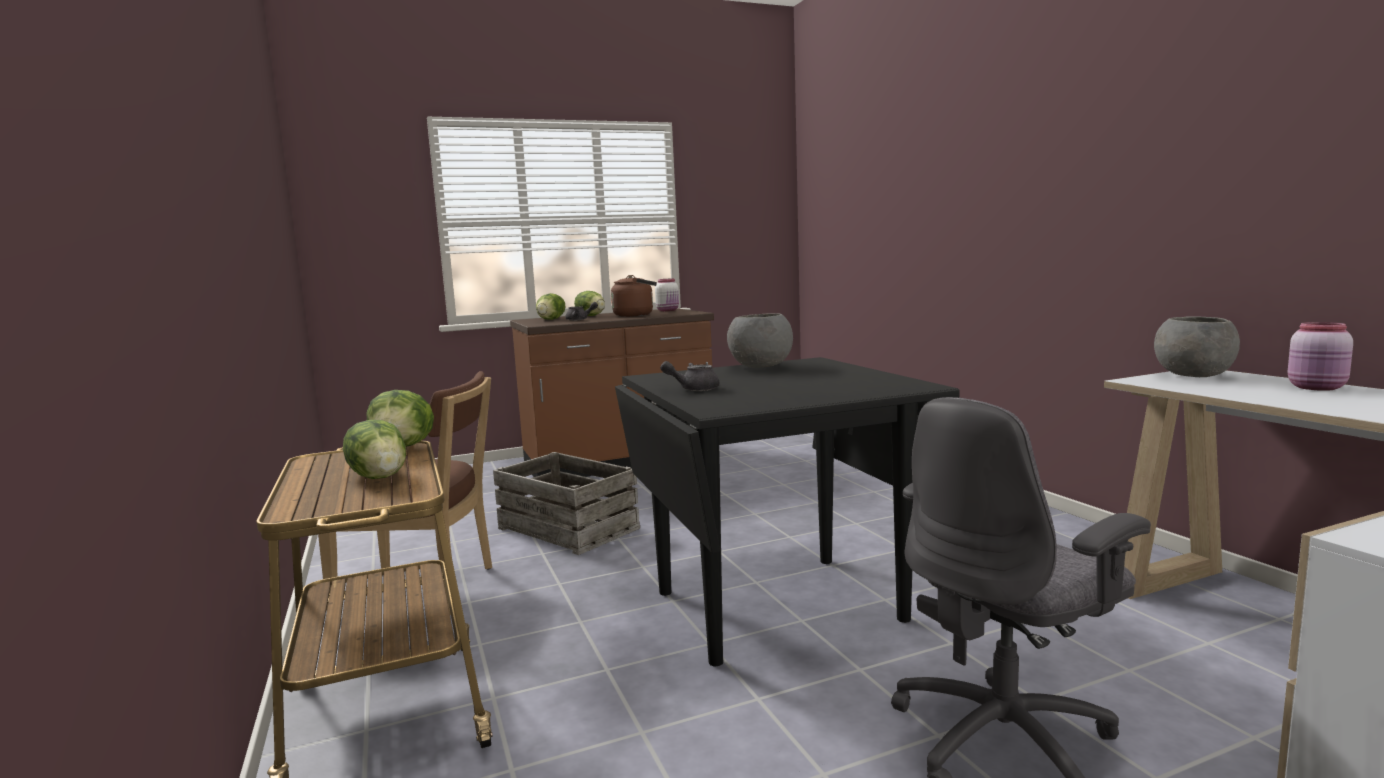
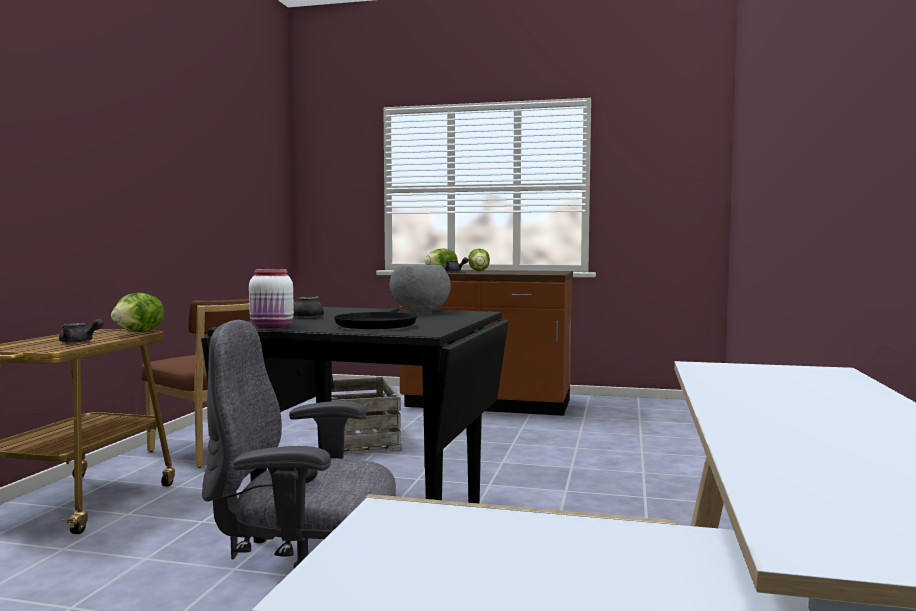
camera: 35 degrees right, 5 degrees down
(380, 476) = (79, 342): lettuce -> grey teapot
(636, 315) = (505, 272): brown kettle -> none
(668, 310) = (551, 271): white jar -> white jar (272, 326)
(832, 386) = (376, 325): none -> black frying pan
(1193, 376) = (786, 371): grey bowl -> none
(1318, 388) = (852, 399): pink jar -> none

